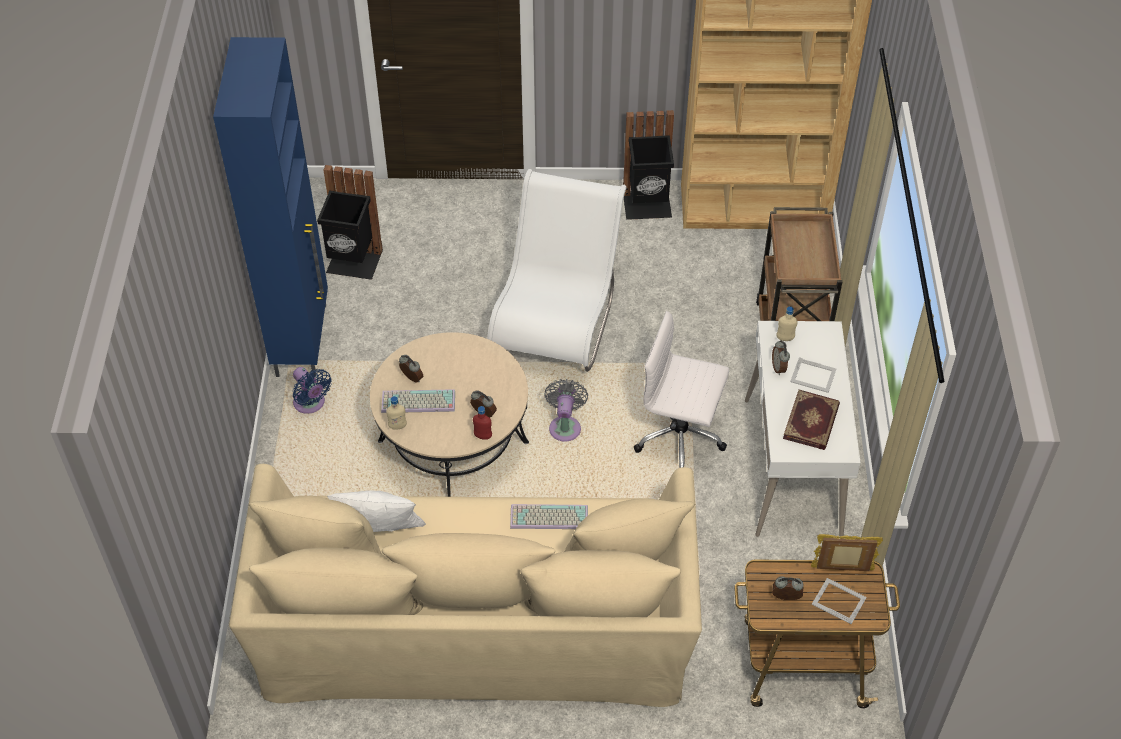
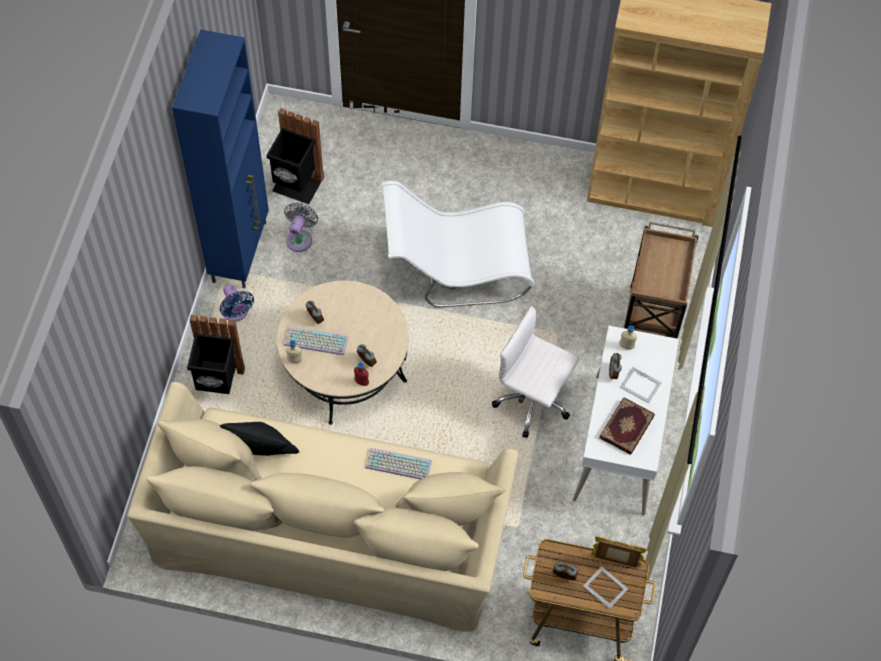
camera: 10 degrees right, 10 degrees up
(381, 533) = (263, 452): white pillow -> black pillow
(557, 318) = (457, 270): white chair -> white chair turned 120 degrees counterclockwise
(565, 426) = (440, 372): grey fan -> grey fan (300, 238)
(647, 206) = (561, 174): black trash can -> black trash can (219, 385)

